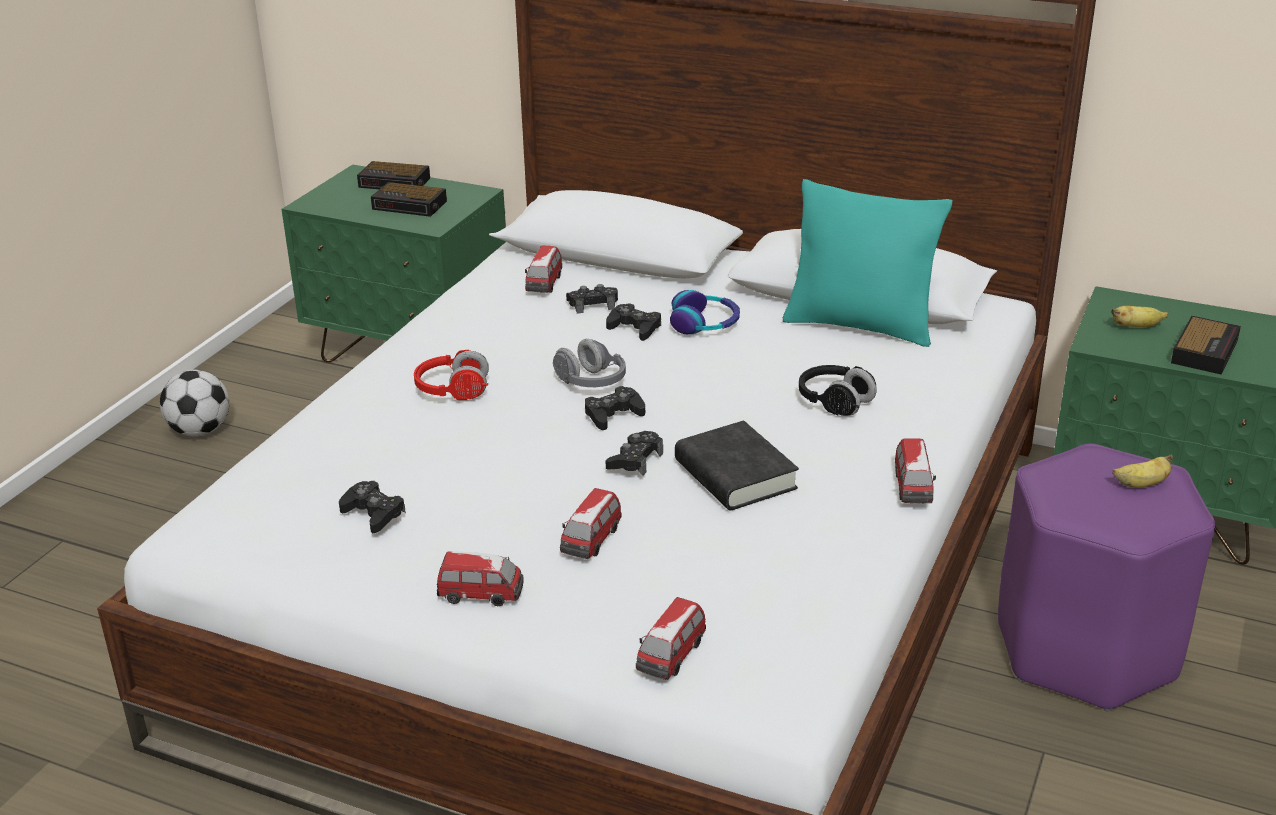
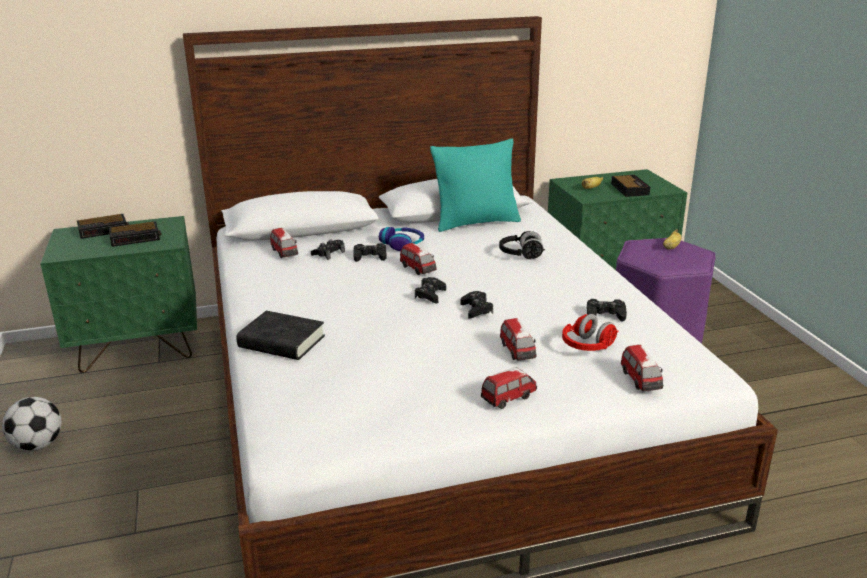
camera: 40 degrees left, 5 degrees down
(373, 513) = (387, 387): black game controller -> black game controller (605, 315)
(453, 391) = (322, 316): red headphones -> red headphones (587, 346)
(590, 382) = (392, 286): grey headphones -> none
(735, 475) = (532, 298): black book -> black book (281, 342)
(913, 489) = (611, 275): toy car -> toy car (418, 269)

